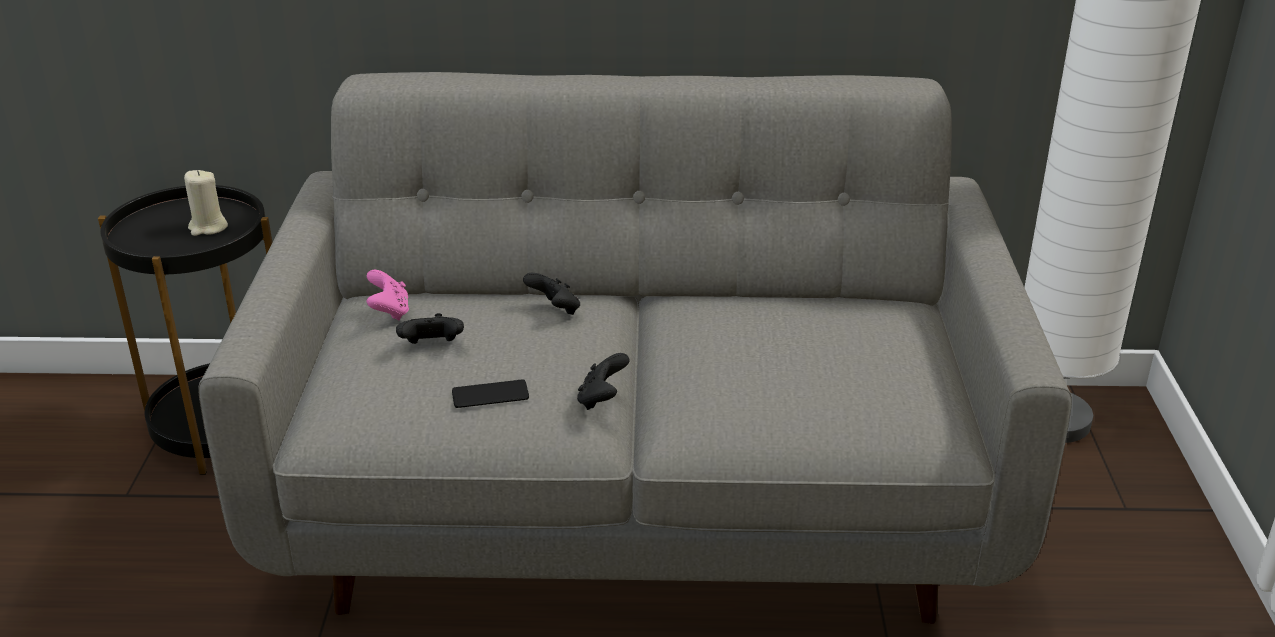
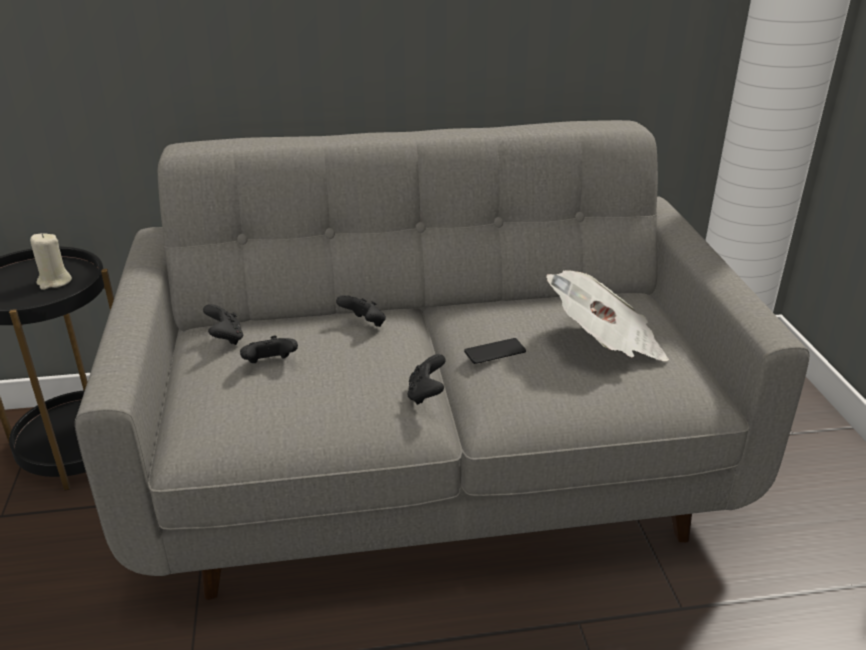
camera: 10 degrees left, 0 degrees up
(389, 312) = (226, 338): pink game controller -> black game controller
(490, 395) = (331, 400): phone -> phone (495, 352)
(840, 362) = (605, 344): none -> newspaper

